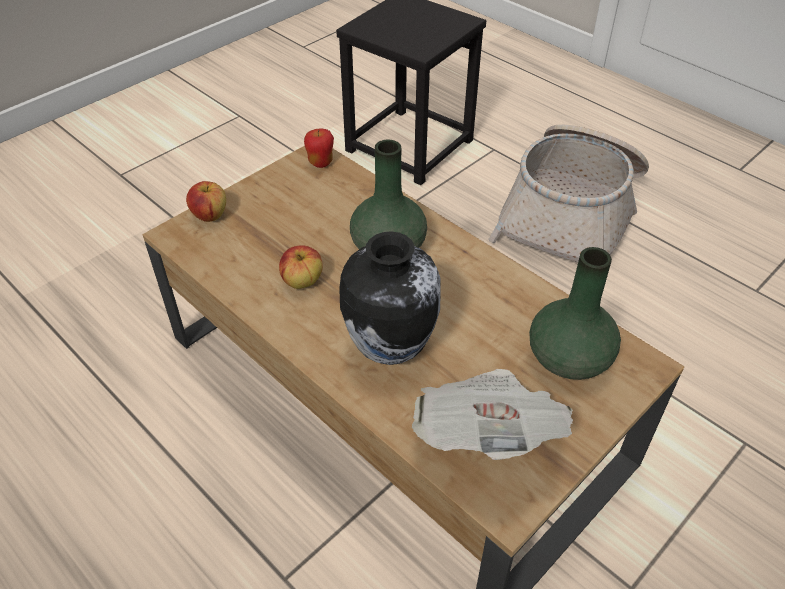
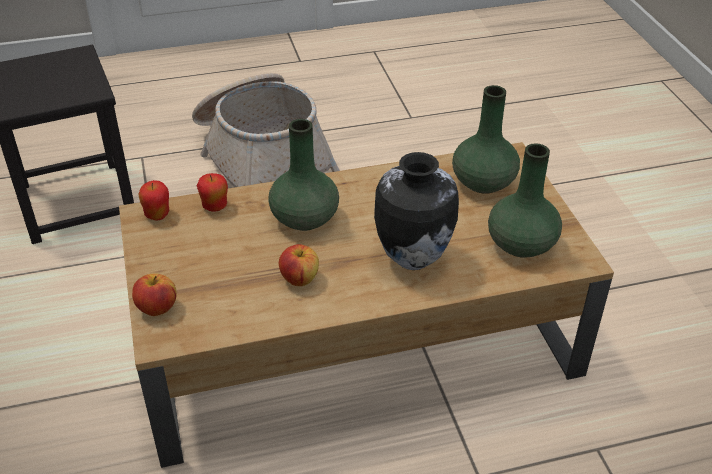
camera: 60 degrees left, 5 degrees down
(357, 188) = (215, 207): none -> apple
(486, 434) = (520, 244): newspaper -> green vase

